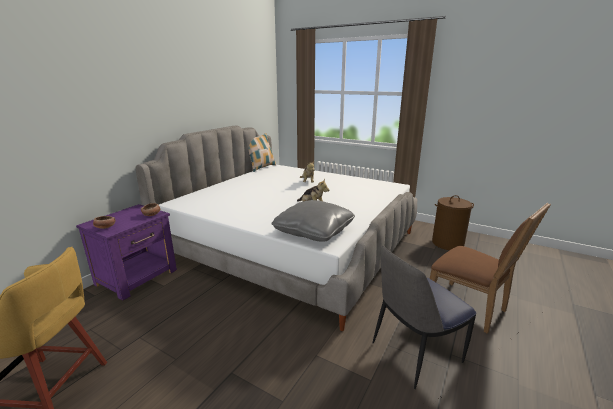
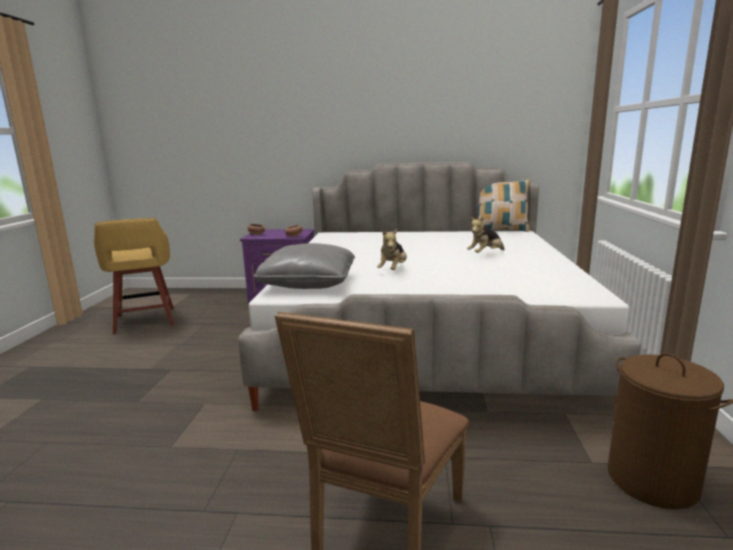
camera: 65 degrees right, 5 degrees down
(414, 354) = (226, 474): chair -> none

